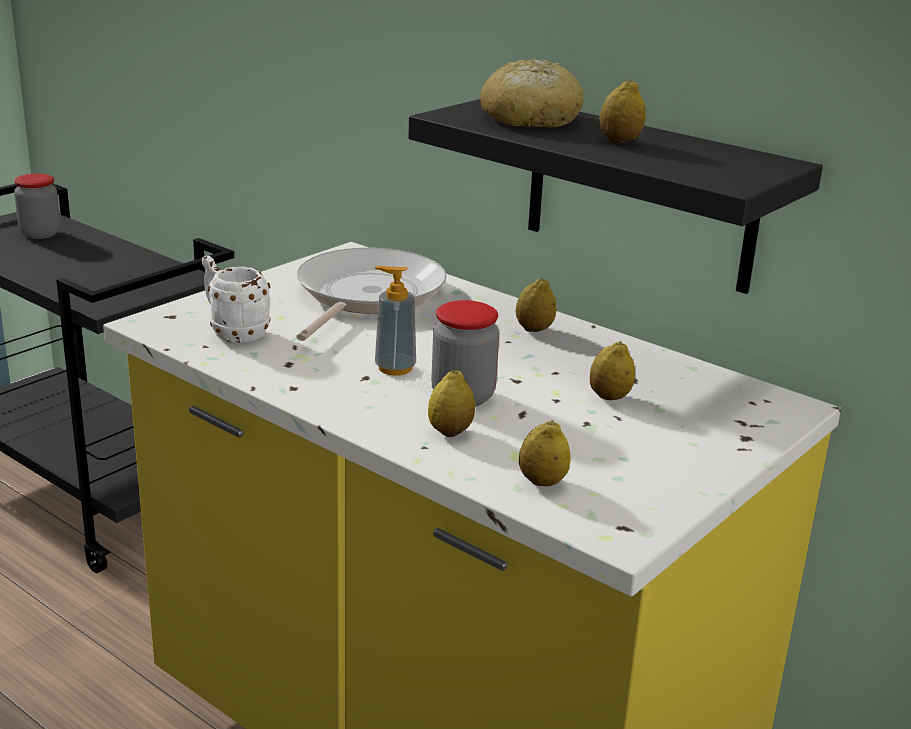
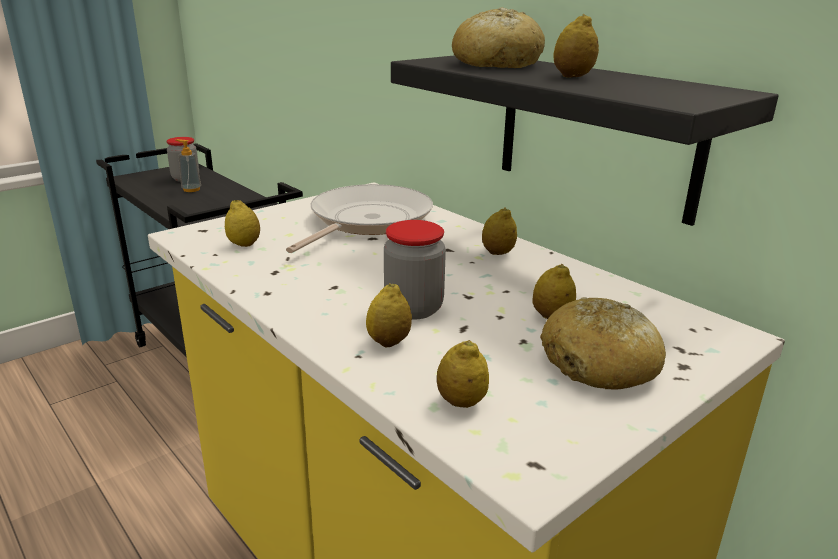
camera: 10 degrees right, 0 degrees up
(233, 332) = (244, 244): white mug -> lemon
(395, 368) = (363, 280): soap dispenser -> soap dispenser (191, 189)
(666, 441) = (600, 365): none -> bread

